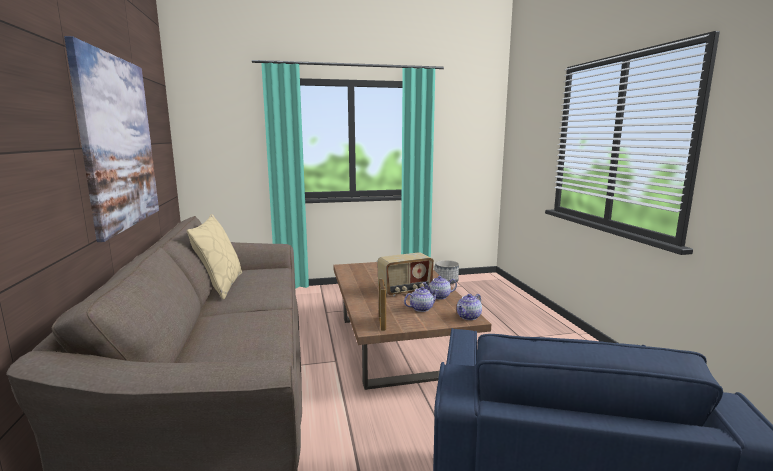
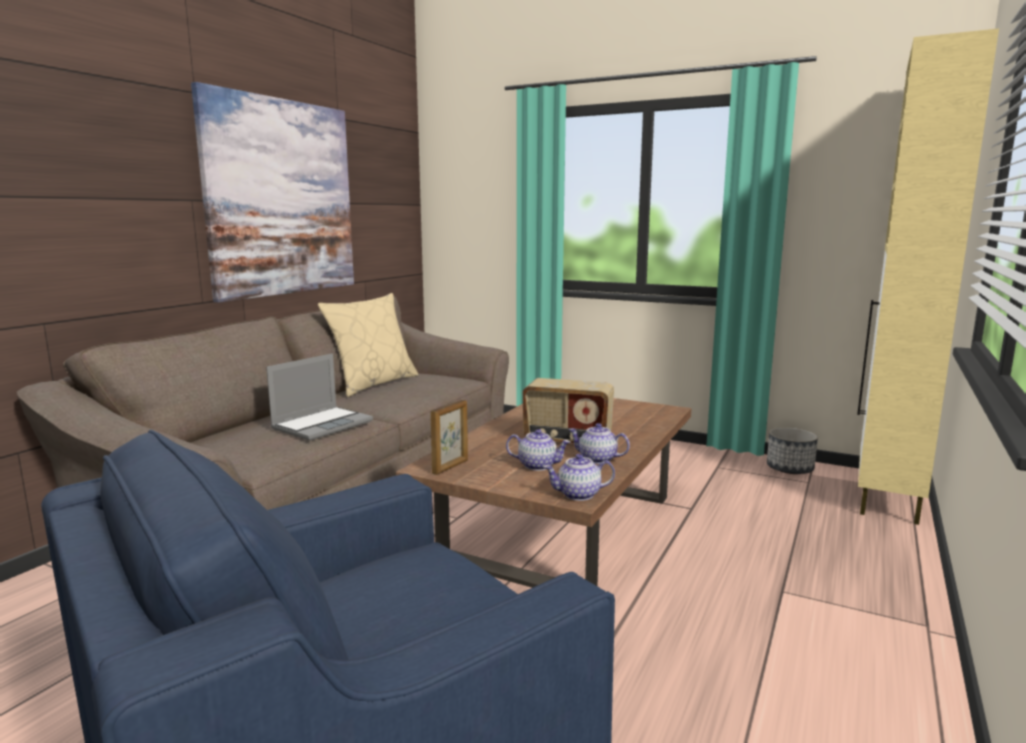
camera: 40 degrees right, 0 degrees up
(255, 323) = (322, 425): none -> laptop
(496, 284) = (887, 497): none -> beige cabinet

